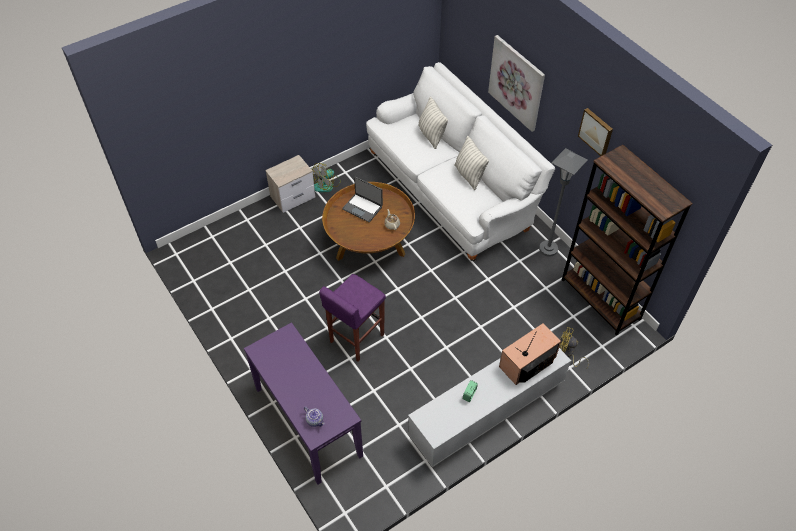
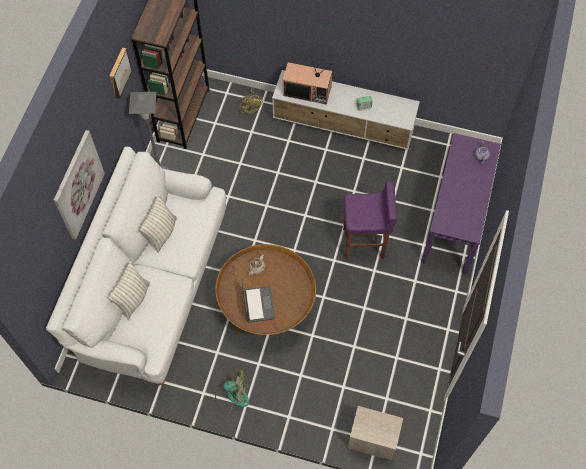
camera: 130 degrees left, 10 degrees up
(293, 197) = (272, 412): nightstand -> nightstand (371, 439)

